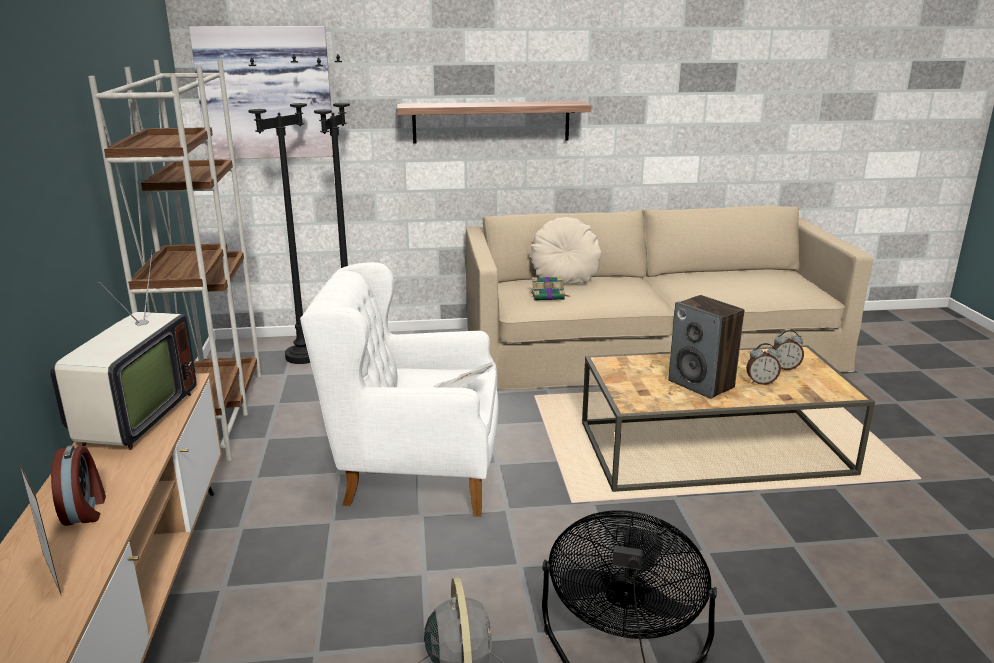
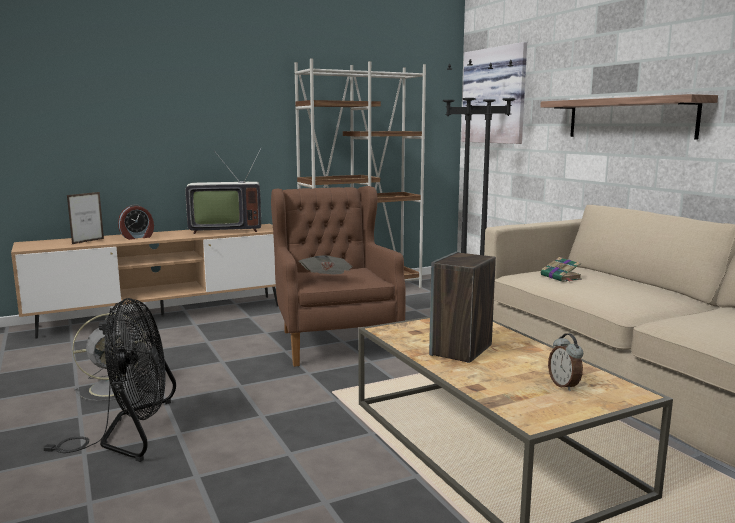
camera: 70 degrees right, 10 degrees down
(416, 474) = (334, 342): white armchair -> brown armchair
(564, 281) = (612, 278): beige pillow -> none
(761, 382) = (502, 375): alarm clock -> none

